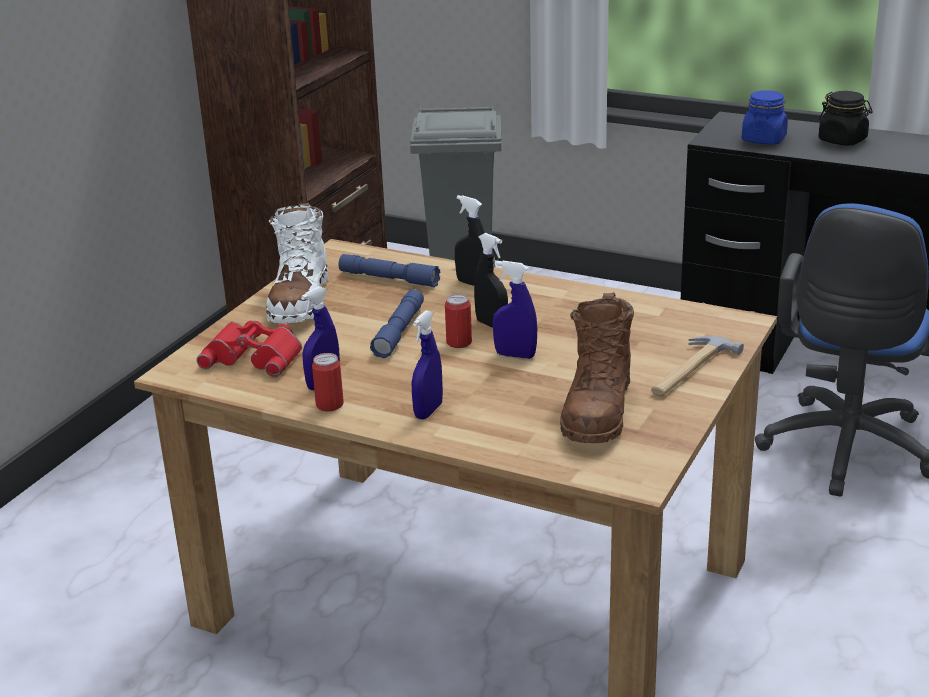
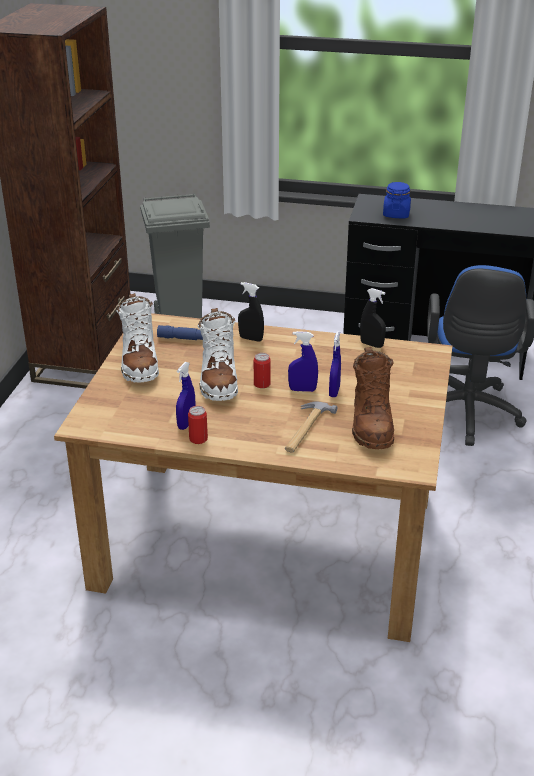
camera: 15 degrees left, 5 degrees up
(255, 356) = (129, 407): red binoculars -> none
(399, 331) = (218, 379): blue flashlight -> white boot
(428, 411) = (265, 436): blue spray bottle -> blue spray bottle (334, 392)
(491, 325) = (277, 368): black spray bottle -> black spray bottle (371, 344)
(689, 370) = (415, 389): hammer -> hammer (305, 429)
(843, 140) = (446, 212): black jar -> none

